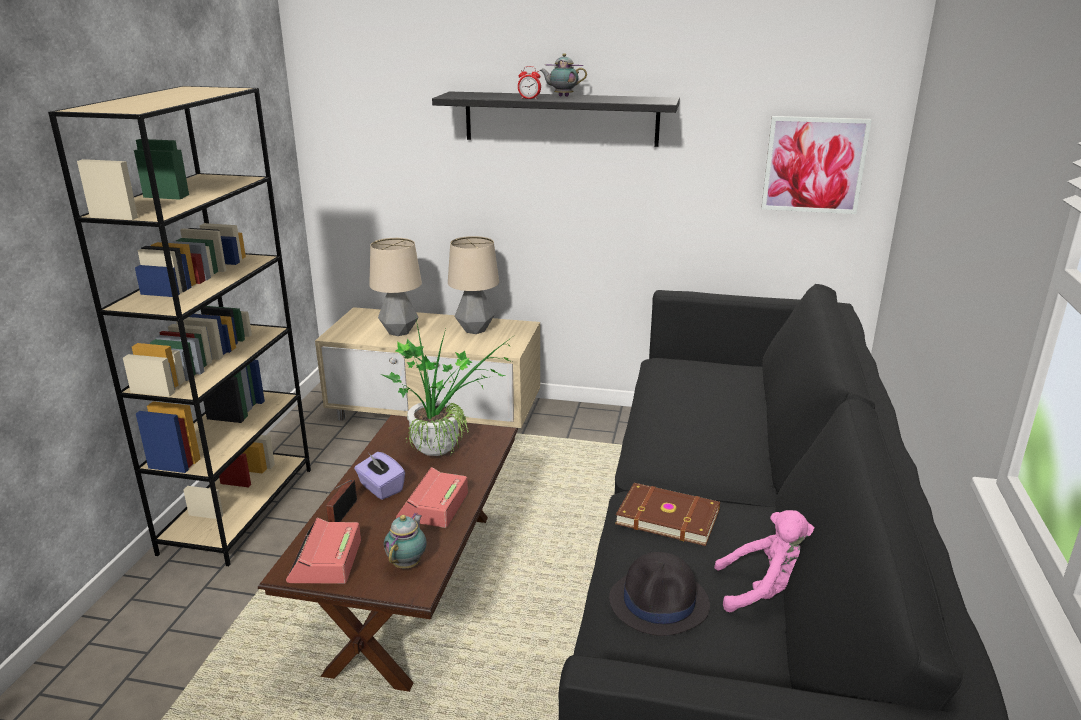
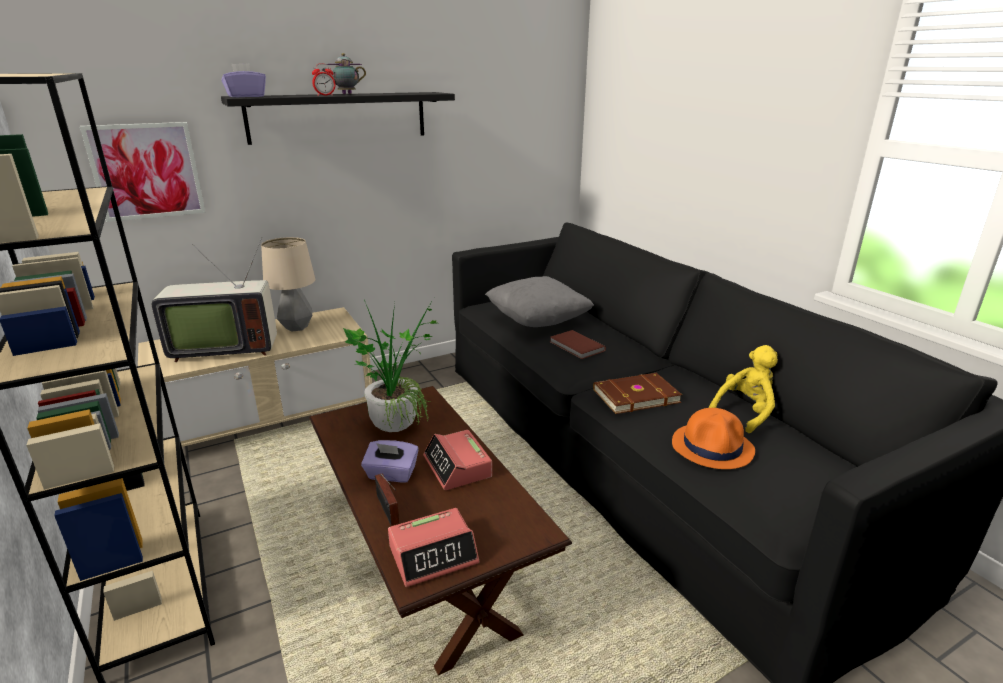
camera: 40 degrees left, 0 degrees up
(325, 561) = (433, 554): alarm clock -> alarm clock turned 75 degrees counterclockwise
(399, 332) = (224, 348): table lamp -> television
(408, 563) = (503, 517): teapot -> none
(458, 95) = (246, 96): none -> purple tissue box
(659, 603) = (713, 447): black hat -> orange hat
(692, 441) = (576, 347): none -> brown book
(697, 398) = (538, 321): none -> grey pillow
(764, 591) = (745, 412): pink plush toy -> yellow plush toy
(814, 165) = (532, 139): picture -> picture (146, 171)

